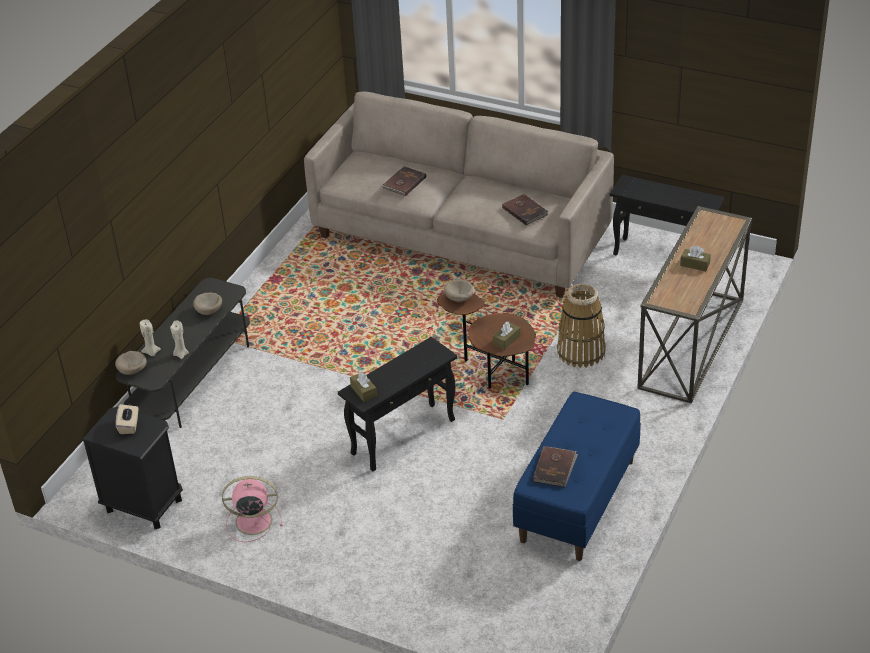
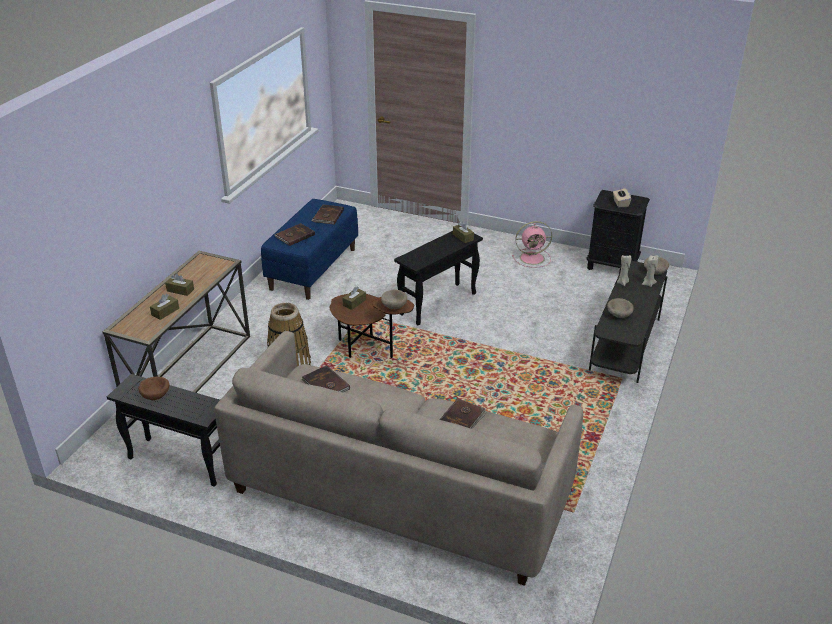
camera: 175 degrees right, 5 degrees down
(596, 427) = (294, 236): none -> brown book
(678, 198) = (156, 395): none -> brown bowl
(698, 239) = (165, 312): none -> brown tissue box

